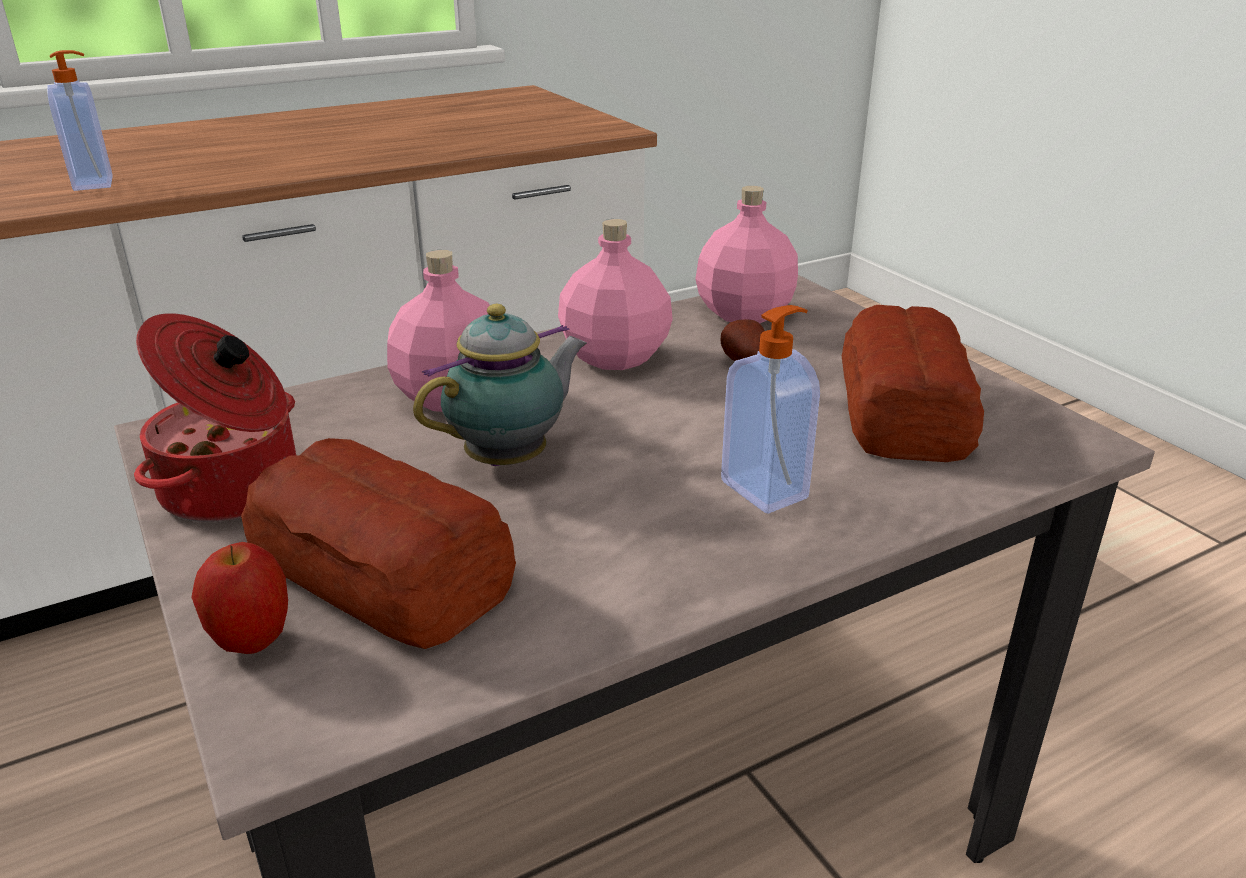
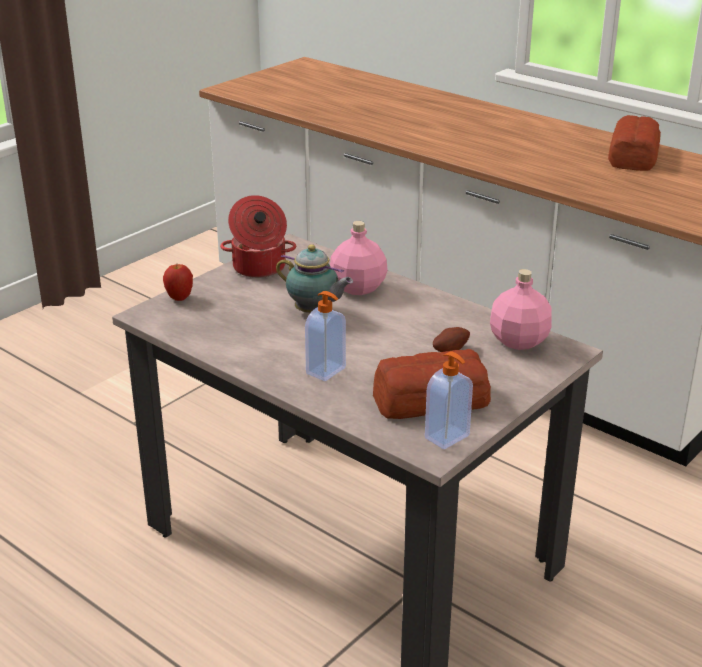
camera: 70 degrees right, 0 degrees up
(95, 183) = (441, 139): soap dispenser -> soap dispenser (448, 438)
(382, 573) = (225, 308): bread -> bread (632, 156)
(614, 357) = (429, 315): pink bottle -> none

